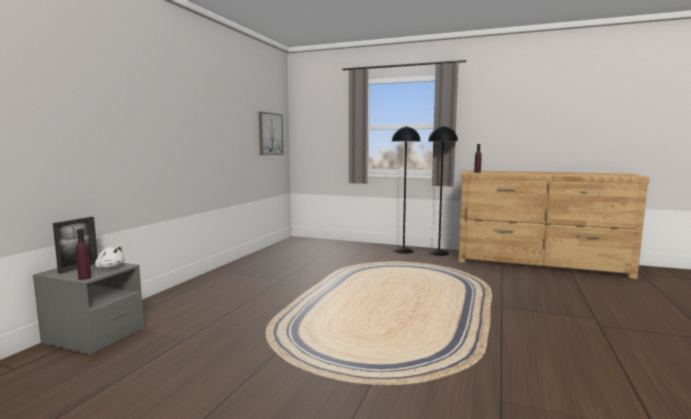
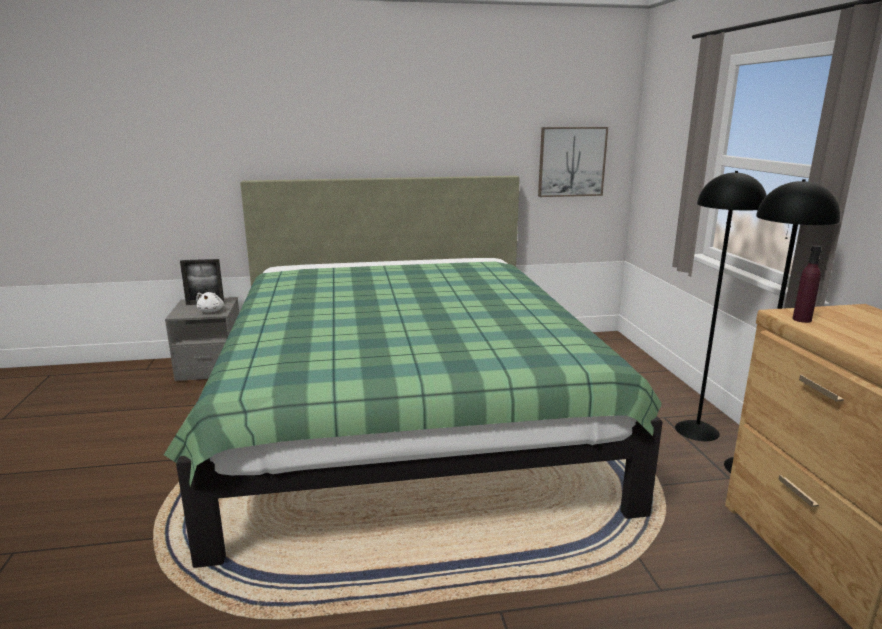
camera: 60 degrees right, 10 degrees up
(85, 278) = (177, 315): purple bottle -> none
(310, 291) = (404, 416): none -> green bed

